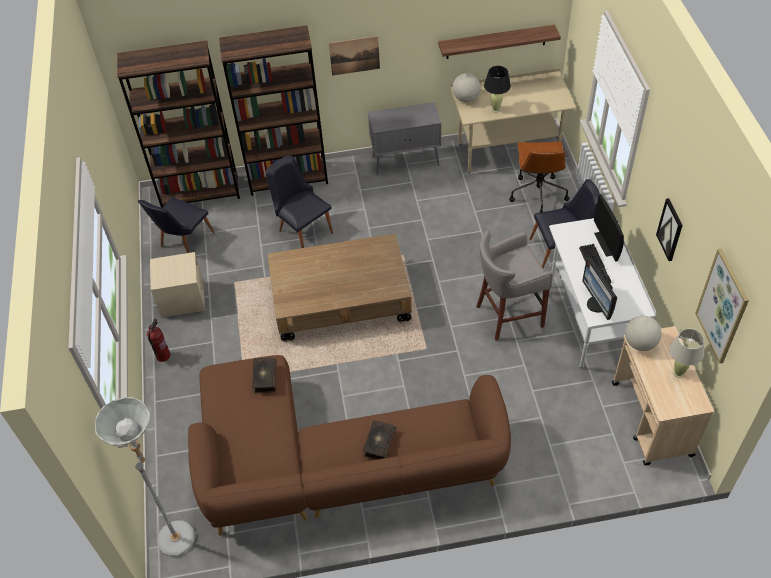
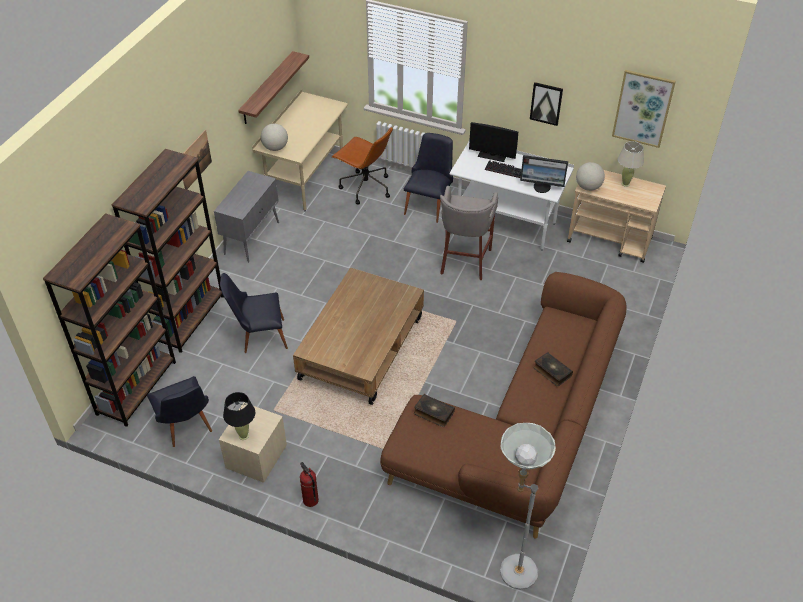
camera: 60 degrees left, 5 degrees down
(495, 109) = (305, 139): black table lamp -> black table lamp (243, 436)

